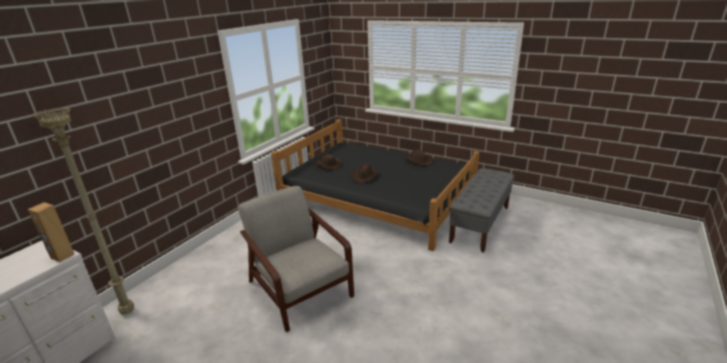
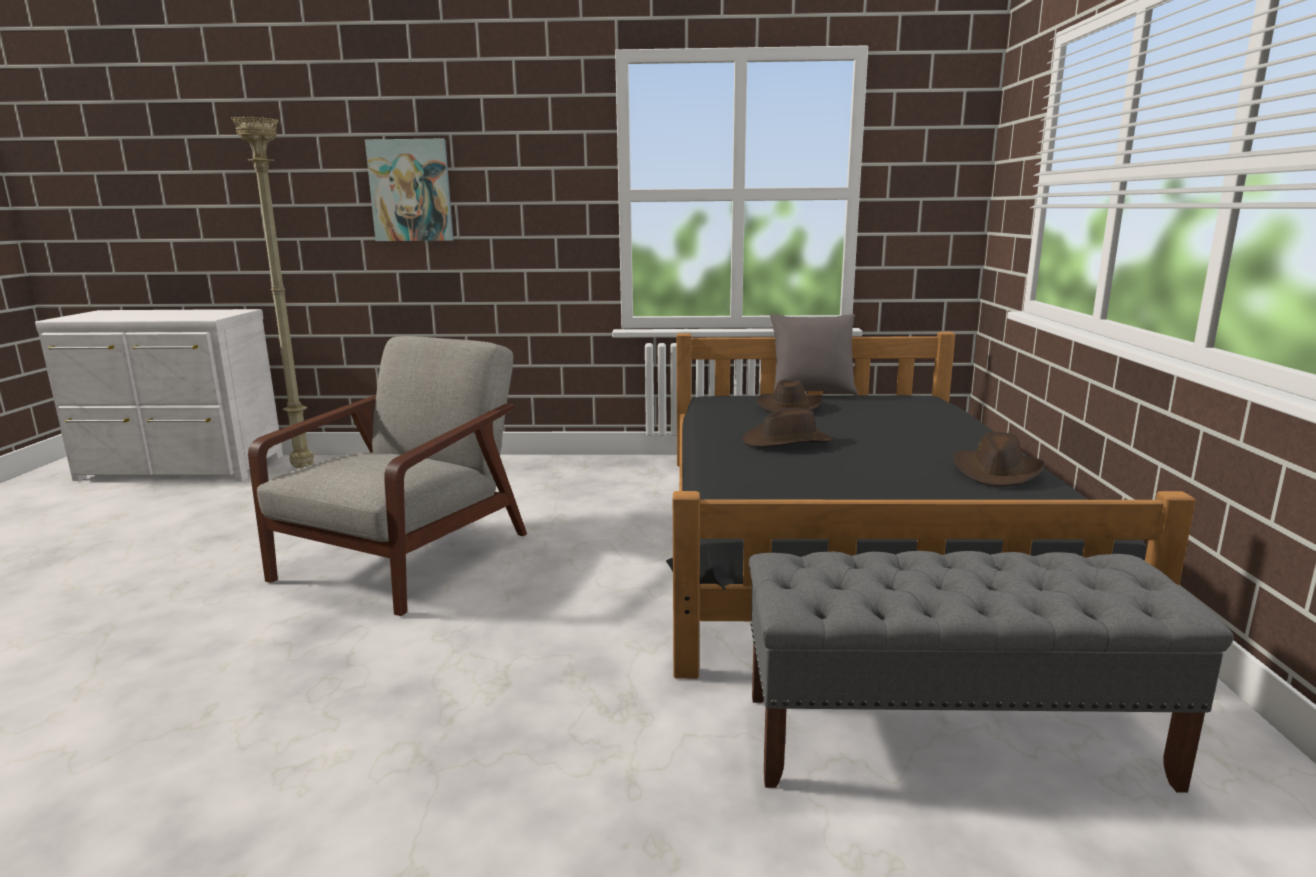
camera: 60 degrees right, 10 degrees down
(62, 256) = (208, 318): brown speaker -> none
(134, 126) = (411, 190): none -> picture
(313, 156) = (811, 393): none -> grey pillow

